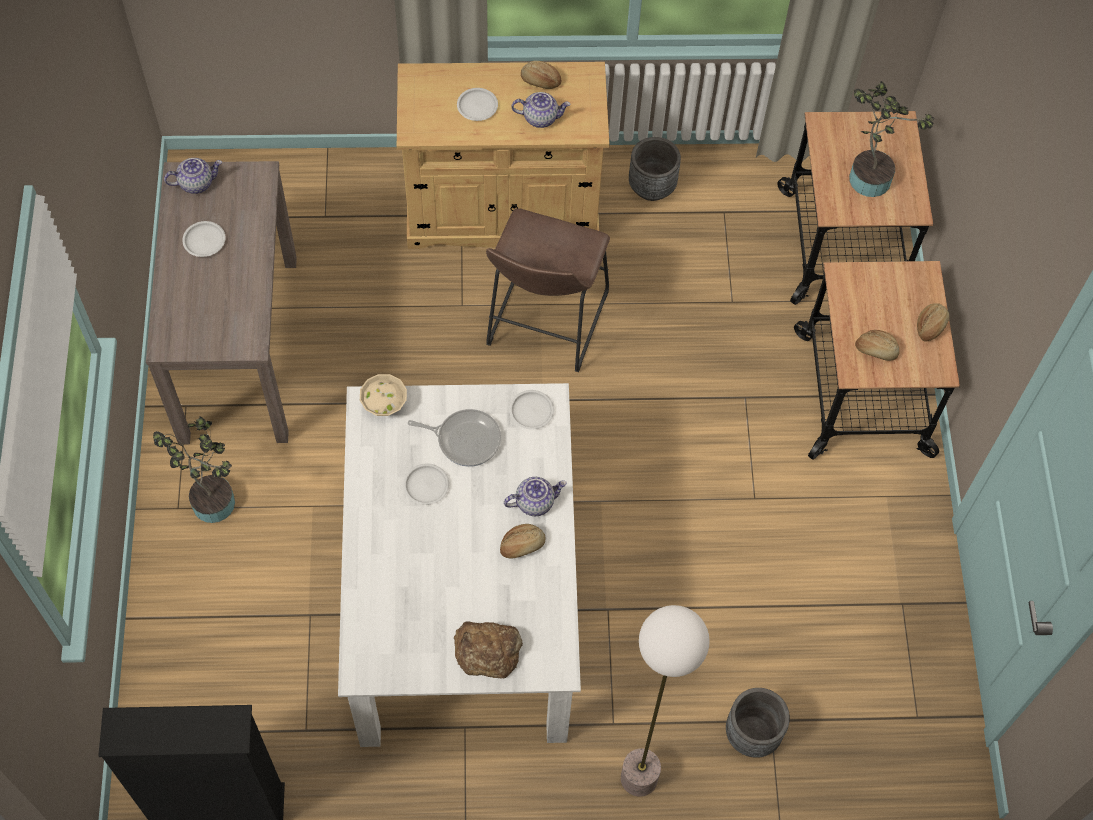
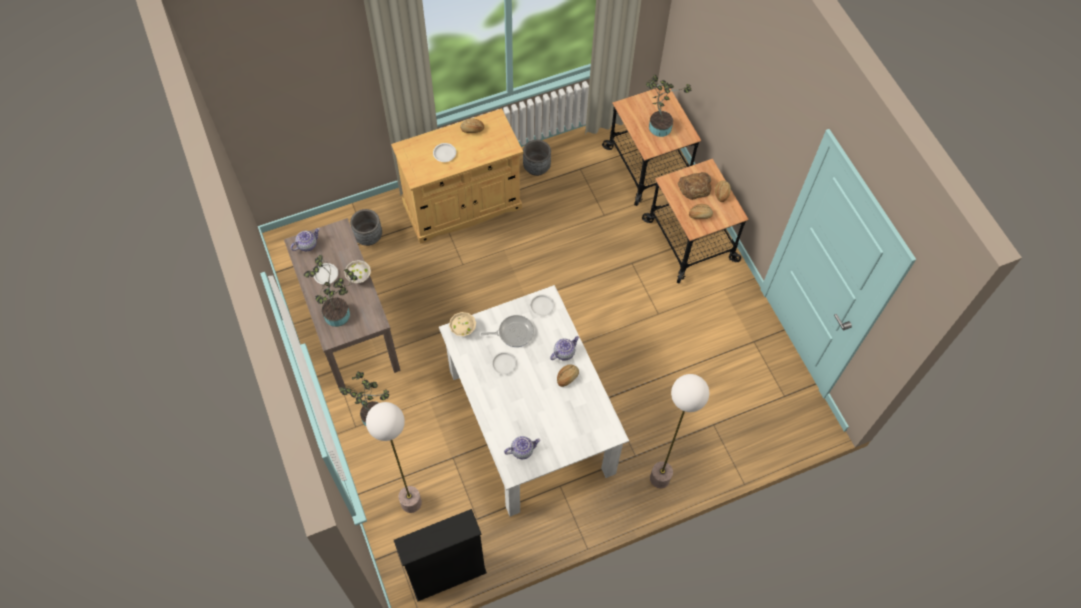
camera: 20 degrees left, 0 degrees up
(198, 310) = (339, 313): none -> potted plant
(211, 664) = (411, 503): none -> floor lamp
(254, 264) = (359, 278): none -> white bowl
(488, 650) = (573, 437): bread -> bread (695, 187)
(540, 117) = (481, 149): teapot -> teapot (522, 450)
(544, 324) = (511, 260): brown stool -> none
(752, 734) = (707, 435): grey planter -> grey planter (368, 237)

